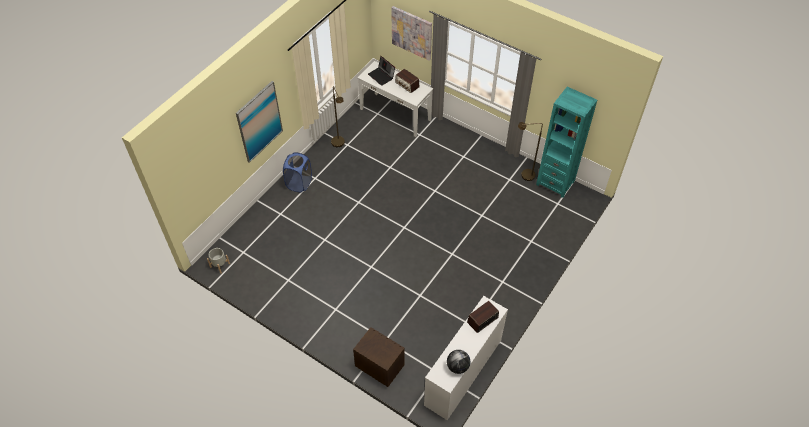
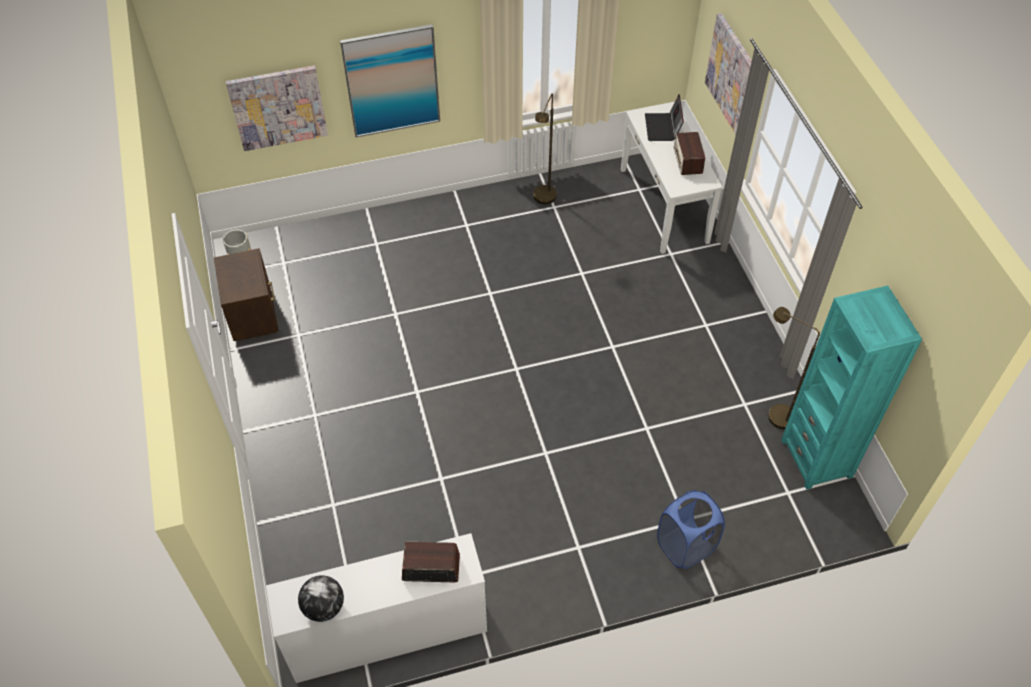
camera: 40 degrees right, 0 degrees up
(213, 167) = (278, 107): none -> picture
(299, 183) = (439, 219): blue laundry basket -> blue laundry basket (685, 546)
(379, 366) = (289, 534): brown nightstand -> brown nightstand (254, 316)

